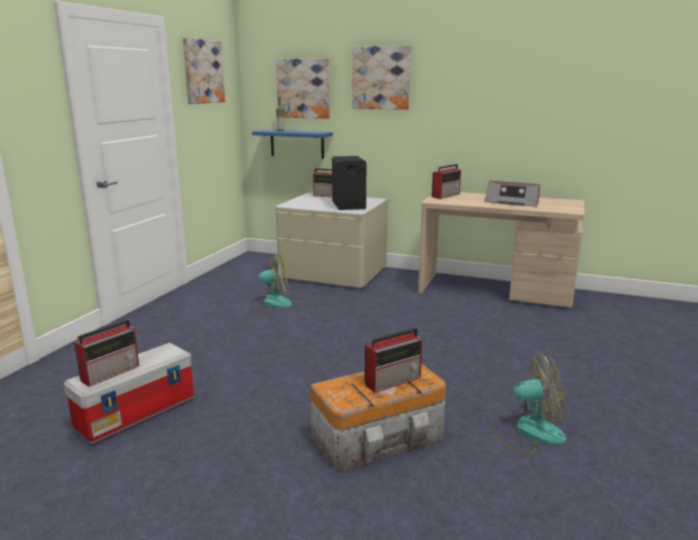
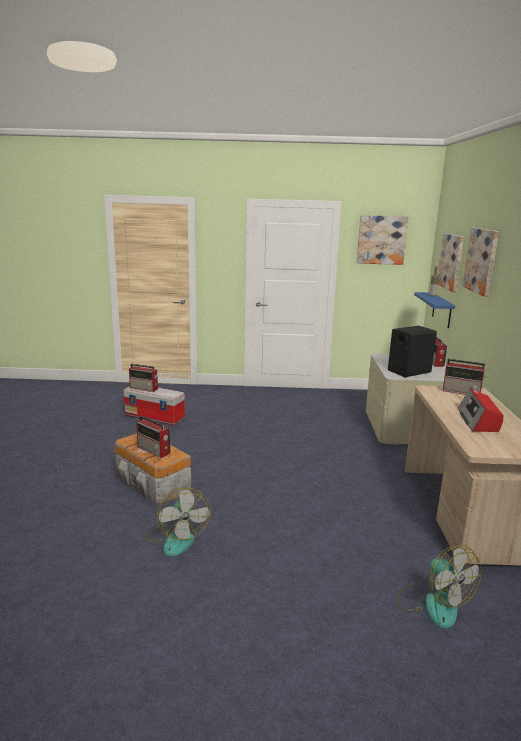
camera: 70 degrees right, 0 degrees up
(270, 303) = (317, 418): fan -> fan (433, 603)

